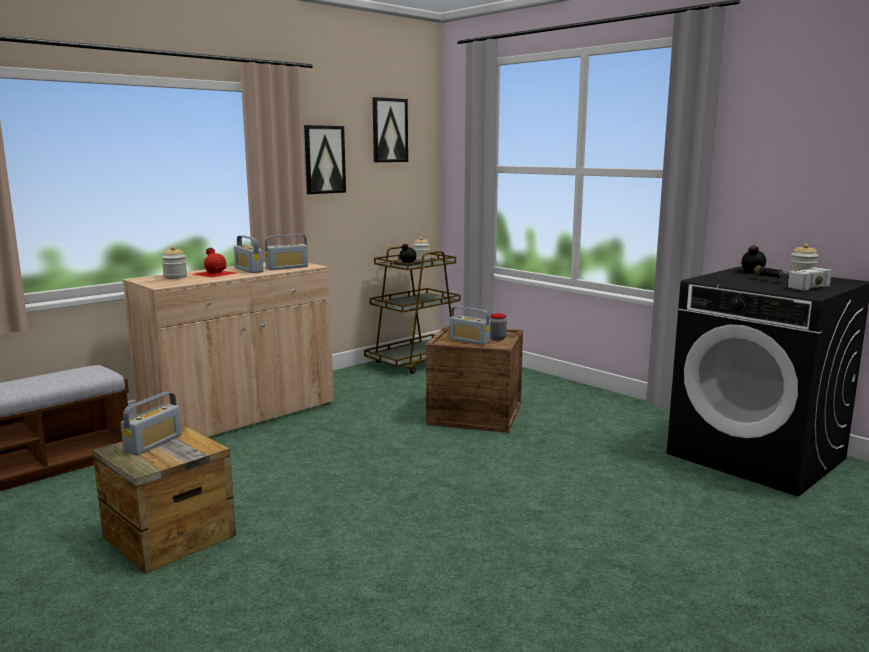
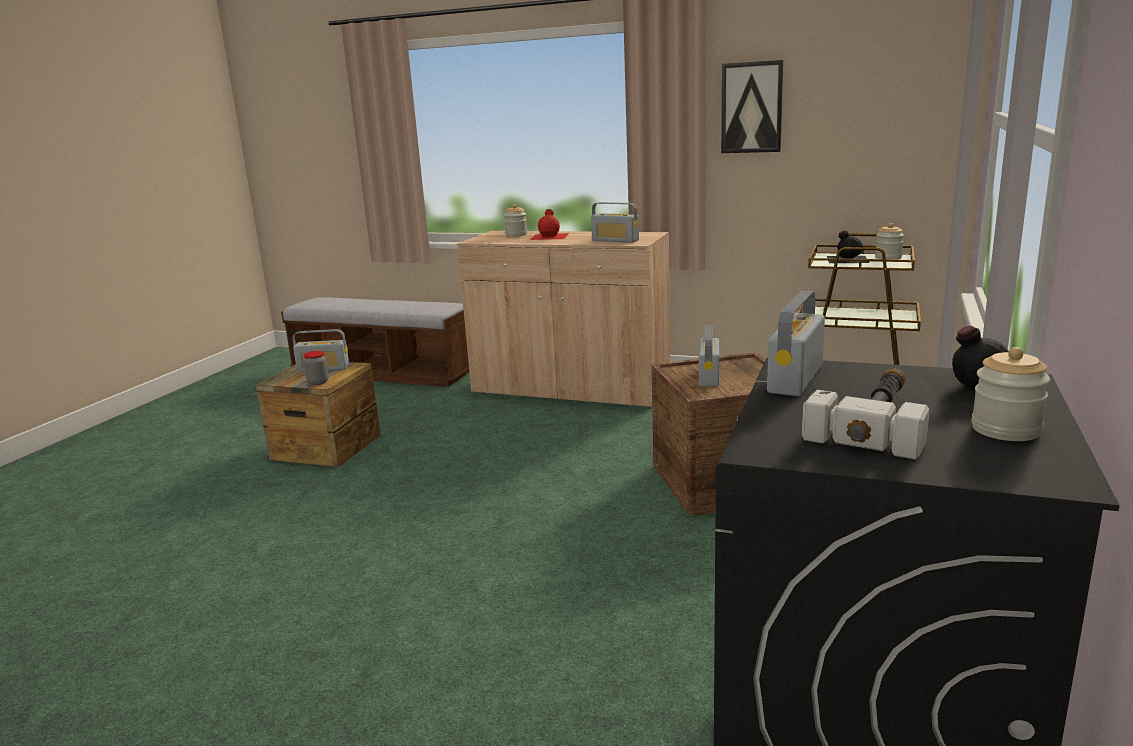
camera: 65 degrees right, 5 degrees up
(249, 270) = (582, 237): radio -> radio (795, 379)
(389, 130) = (873, 59): picture -> none
(497, 338) = (743, 386): jar -> jar (318, 382)

